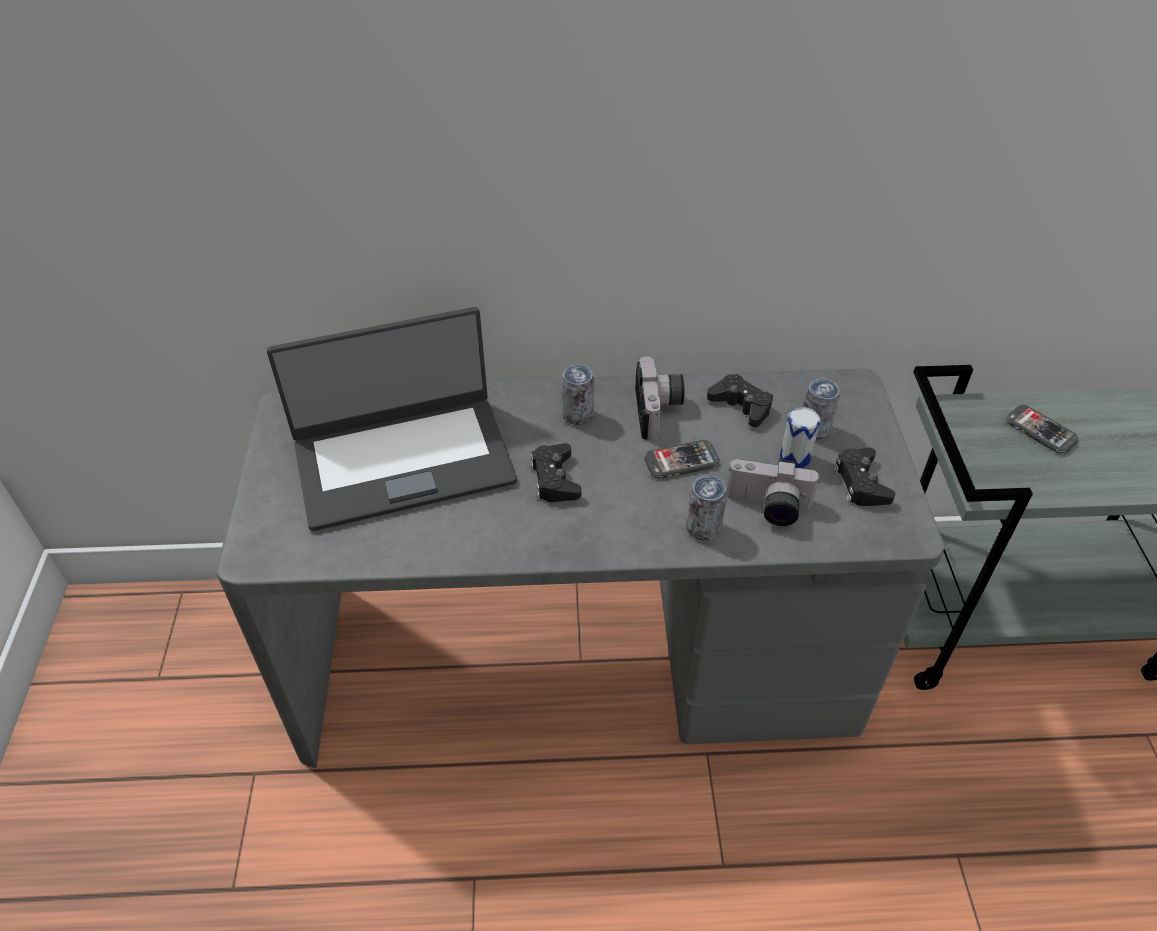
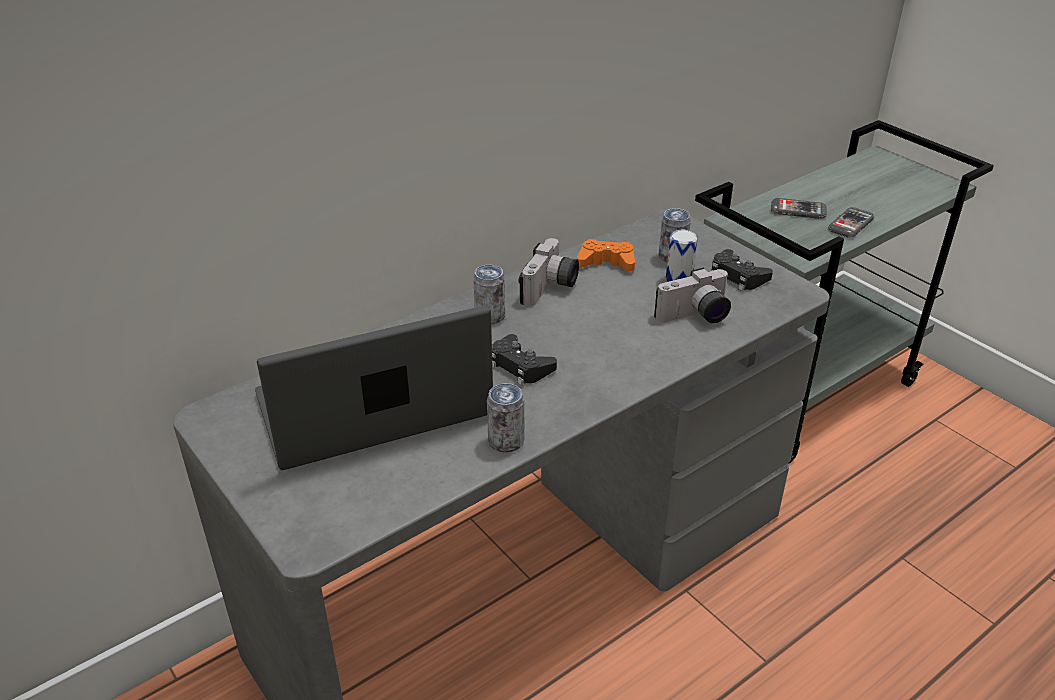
camera: 35 degrees left, 10 degrees down
(403, 460) = (374, 409): laptop -> laptop turned 150 degrees counterclockwise
(659, 411) = (551, 289): camera -> camera turned 60 degrees clockwise
(681, 461) = (603, 314): phone -> phone (850, 224)
(703, 528) = (666, 348): can -> can (506, 442)
(741, 406) = (606, 262): black game controller -> orange game controller

